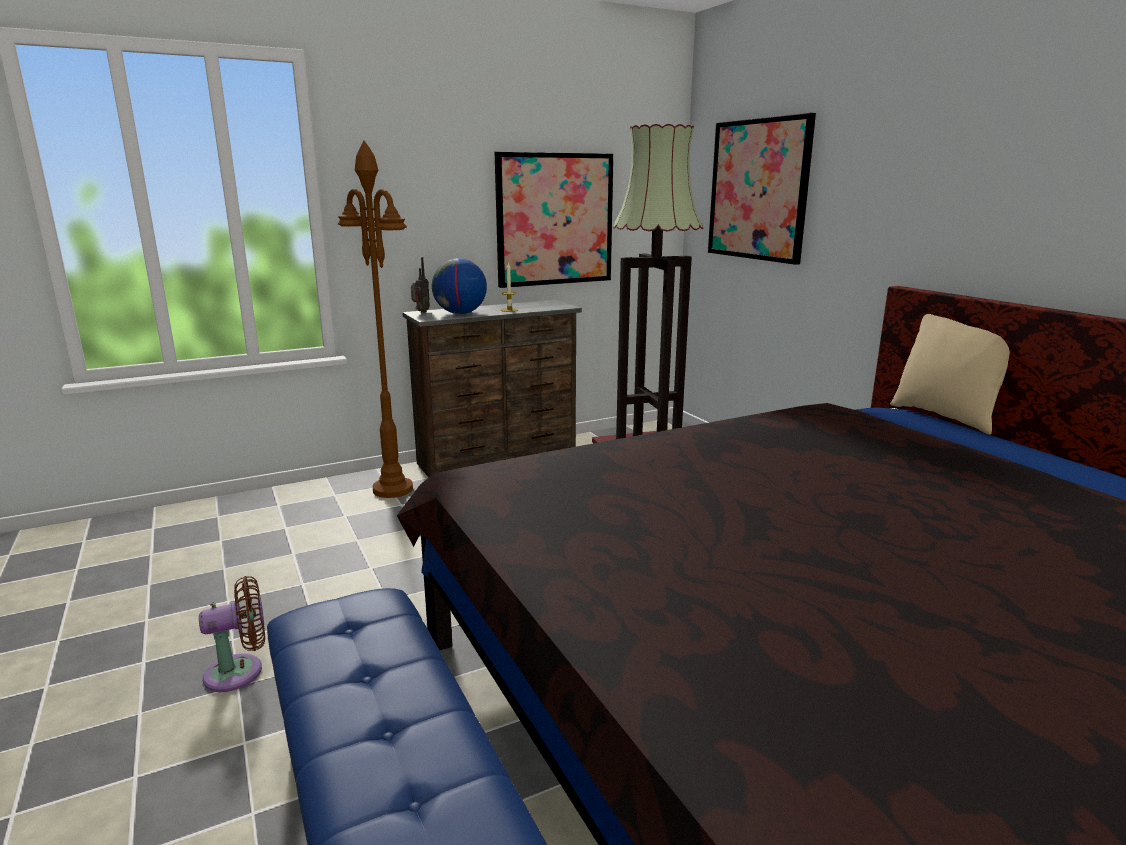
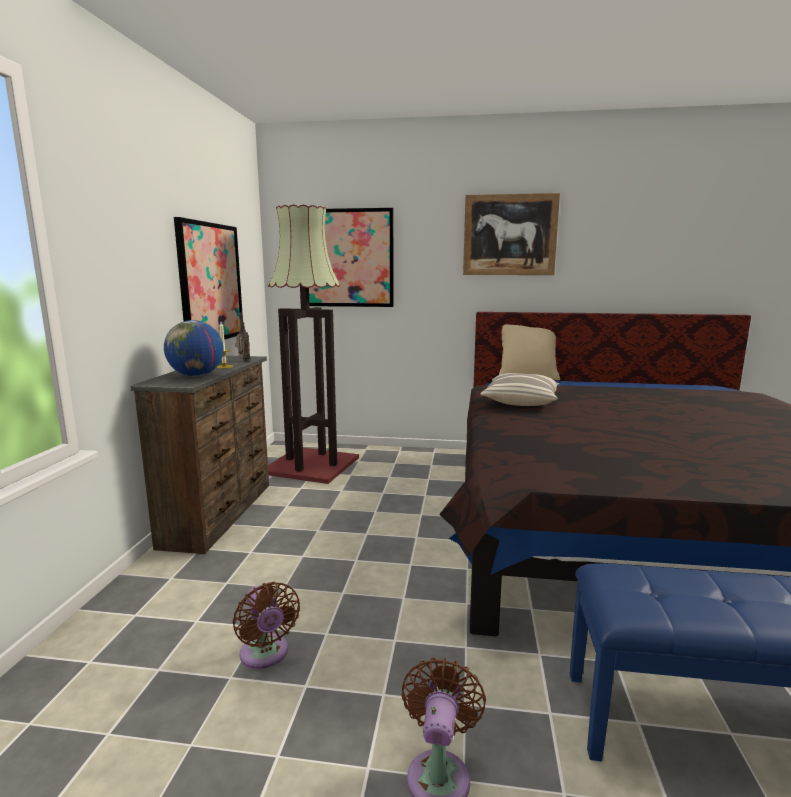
camera: 55 degrees left, 5 degrees down
(325, 555) = (265, 655): none -> brown fan
(392, 489) = (186, 578): brown floor lamp -> none
(420, 312) = (152, 382): radio -> radio (243, 360)
(767, 433) = (520, 402): none -> pillow
(973, 151) = (509, 235): none -> picture

